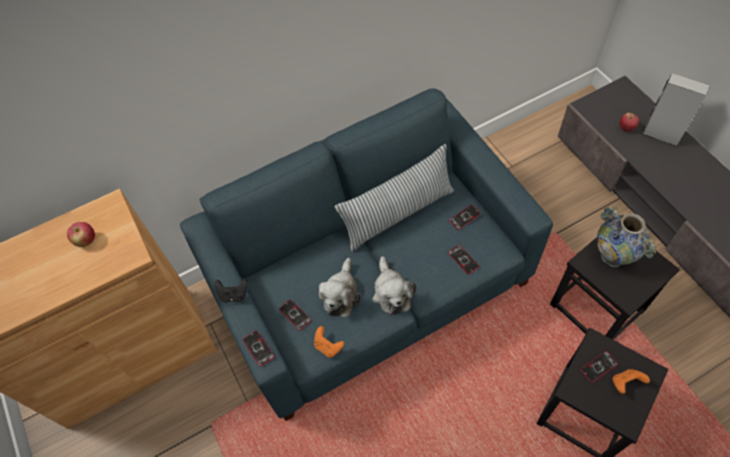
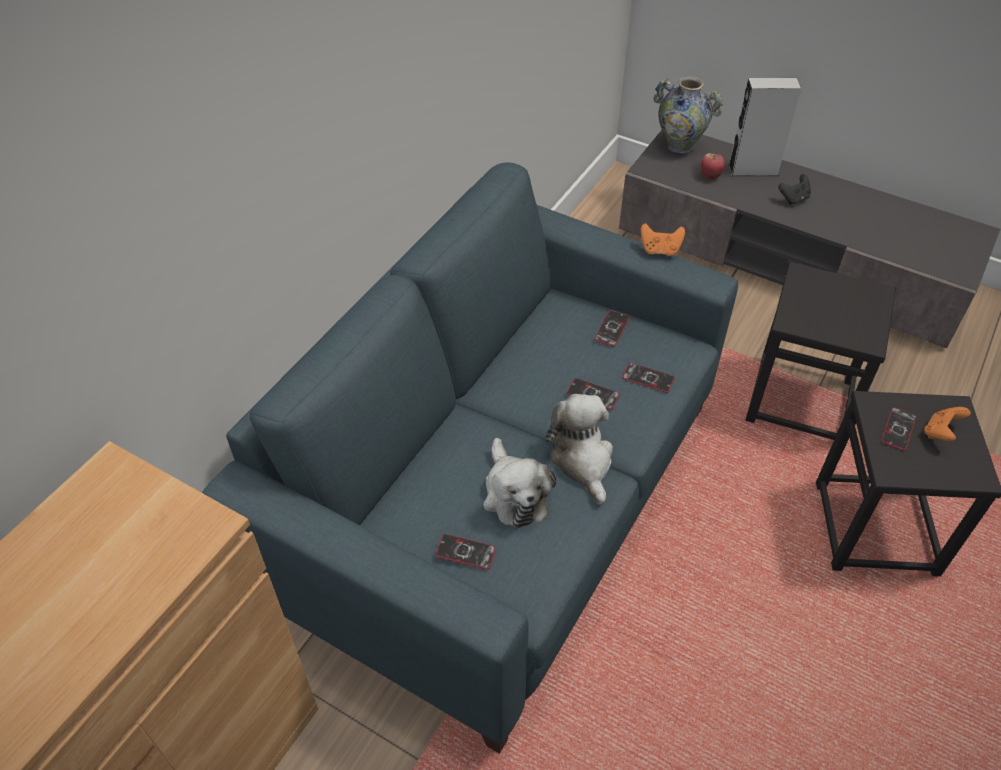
camera: 35 degrees left, 10 degrees down
(86, 241) = (100, 541): apple -> none
(234, 295) = (370, 551): black game controller -> black game controller (793, 199)
(258, 348) = (465, 607): phone -> phone (593, 394)
(328, 346) = (546, 571): orange game controller -> orange game controller (660, 250)
(391, 292) = (582, 460): plush toy -> plush toy turned 150 degrees counterclockwise
(398, 214) = (519, 361): pillow -> none
(612, 257) = (817, 303): vase -> vase (679, 146)

